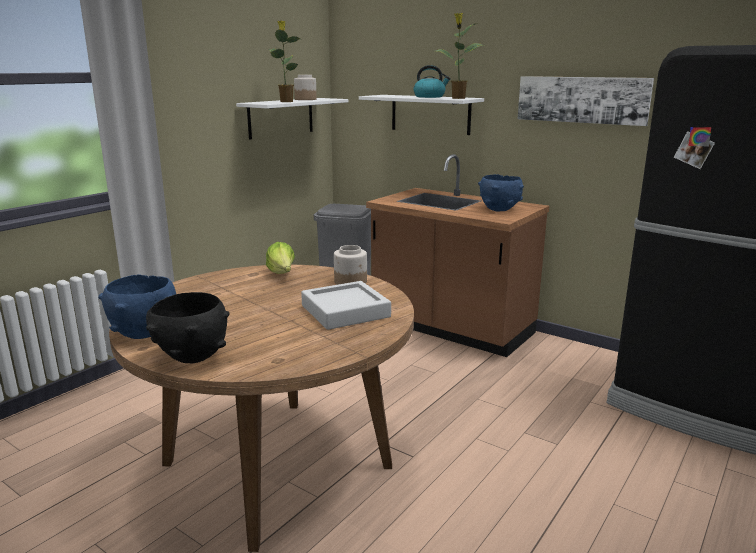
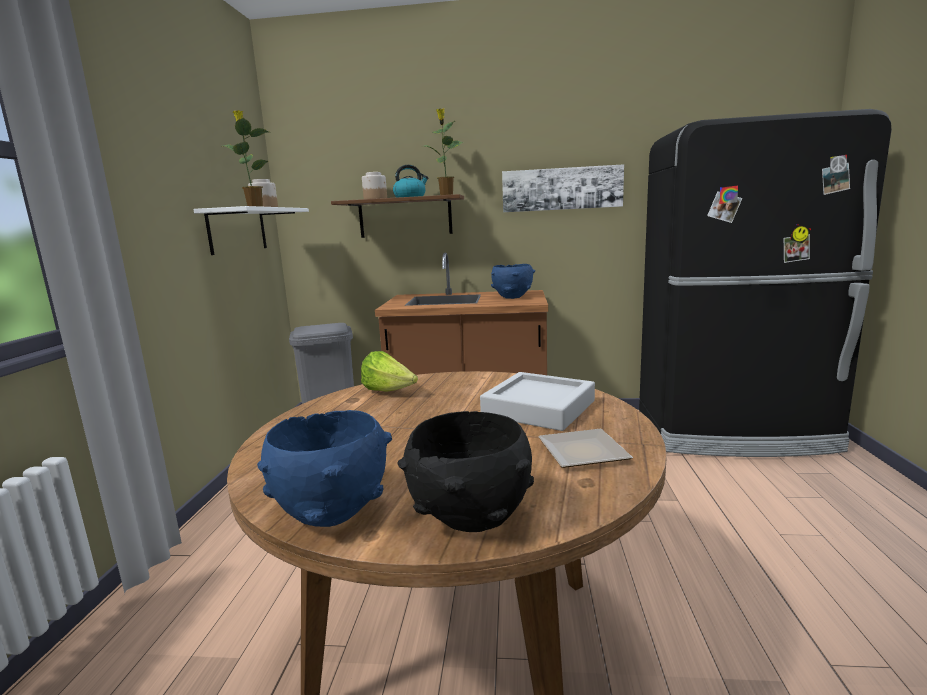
camera: 30 degrees left, 5 degrees down
(308, 345) = (581, 454): none -> plate
(351, 282) = (481, 381): jar -> jar (375, 199)
(430, 114) = (405, 217): white shelf -> brown shelf

